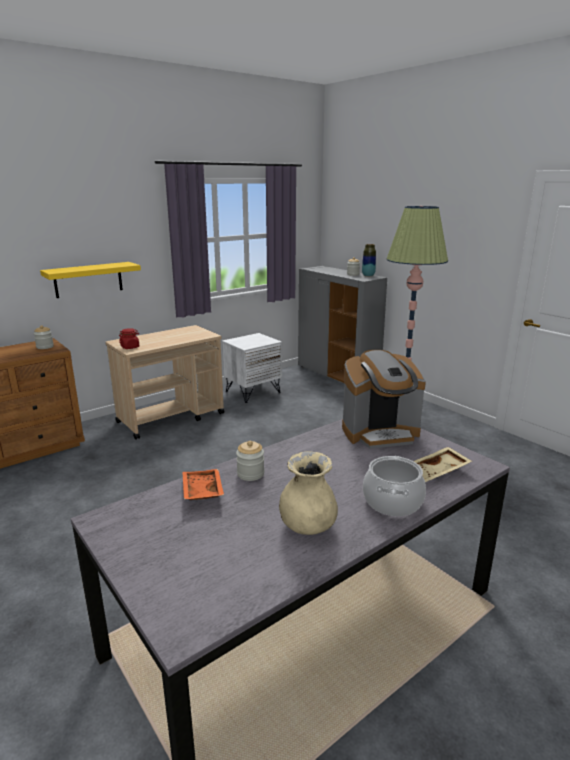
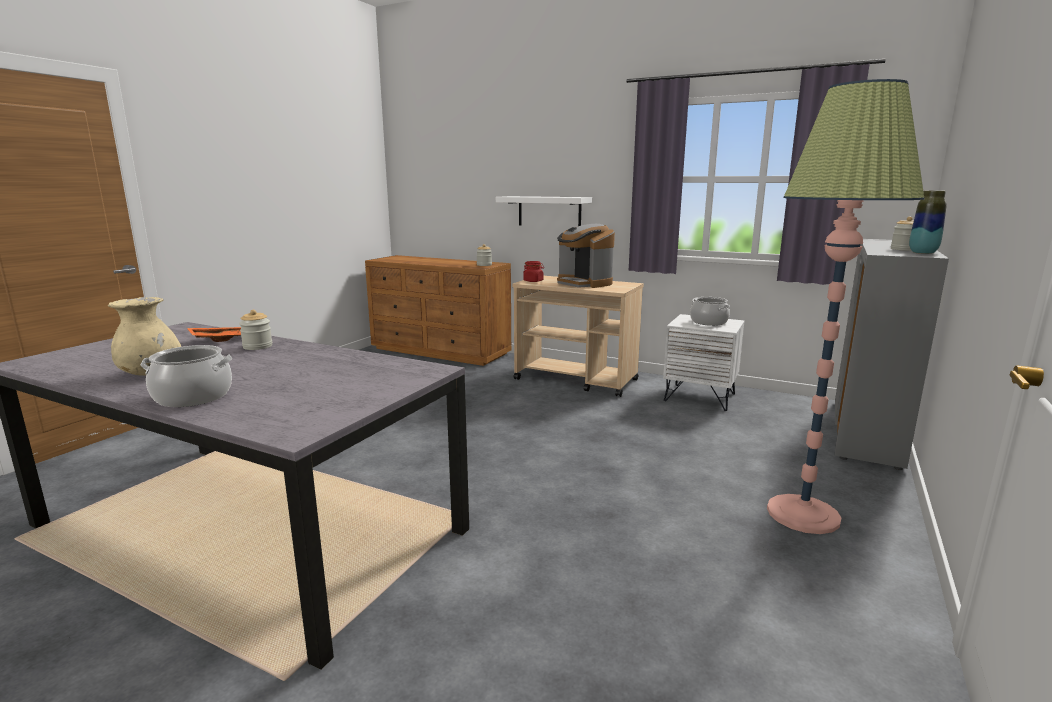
camera: 65 degrees right, 5 degrees down
(88, 279) = (549, 211): yellow shelf -> white shelf
(252, 340) = (709, 322): none -> cooking pot
(380, 433) = (379, 377): coffee machine -> coffee machine (584, 283)
(437, 472) = (269, 410): beige tray -> none

